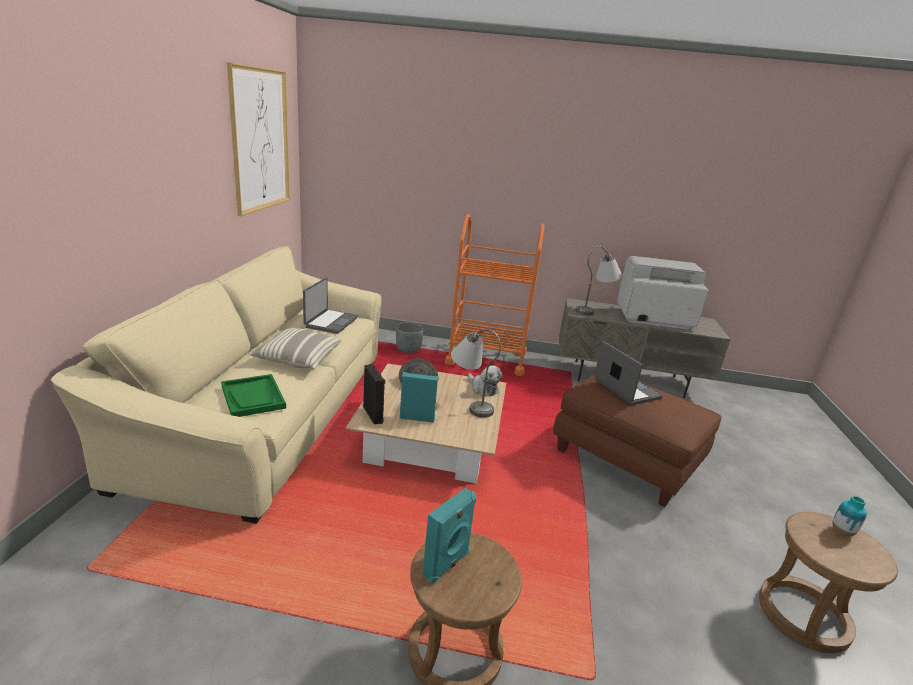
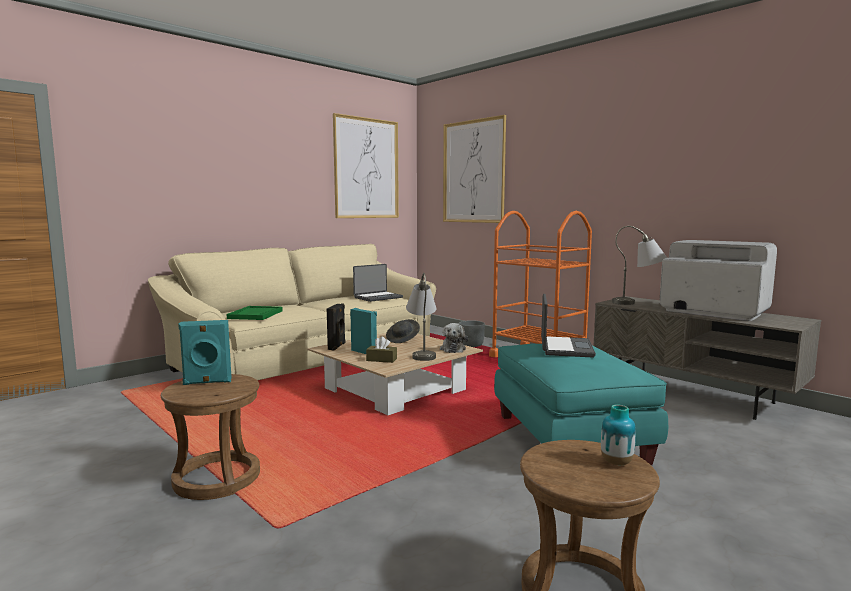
camera: 40 degrees right, 15 degrees down
(297, 359) = (319, 308): pillow -> none
(392, 153) = (473, 172): none -> picture
(452, 427) = (381, 359): none -> brown tissue box
(624, 460) = (568, 438): brown ottoman -> turquoise ottoman

